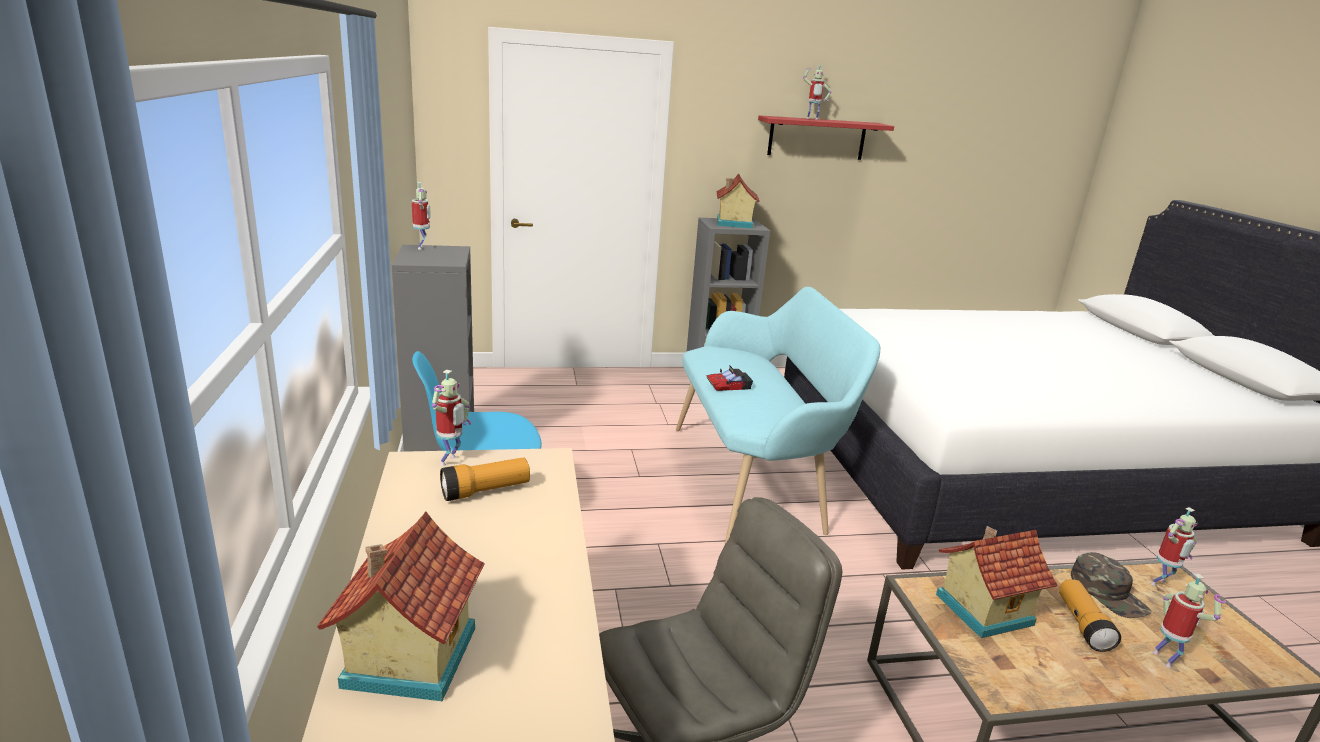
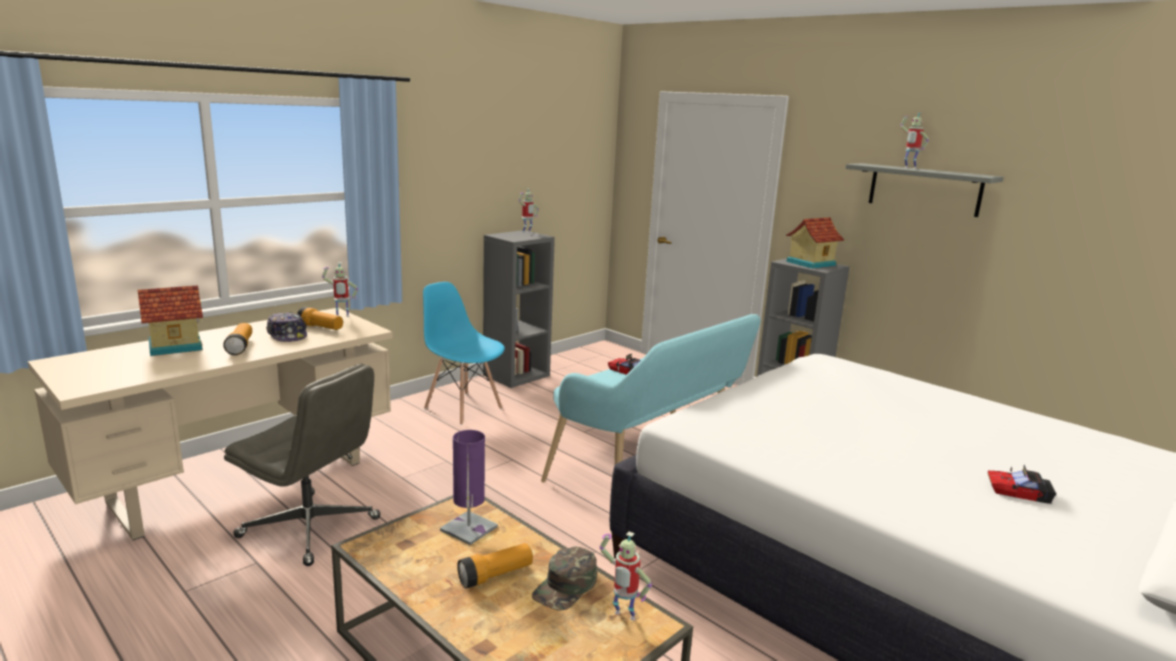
camera: 55 degrees right, 5 degrees down
(490, 527) = (287, 335): none -> cap
(503, 584) = (240, 347): none -> flashlight
(817, 138) = (924, 189): red shelf -> grey shelf
(981, 608) = (469, 528): toy house -> purple table lamp
(1120, 366) = (1018, 491): none -> toy car
(1165, 659) = (485, 621): toy robot -> none

